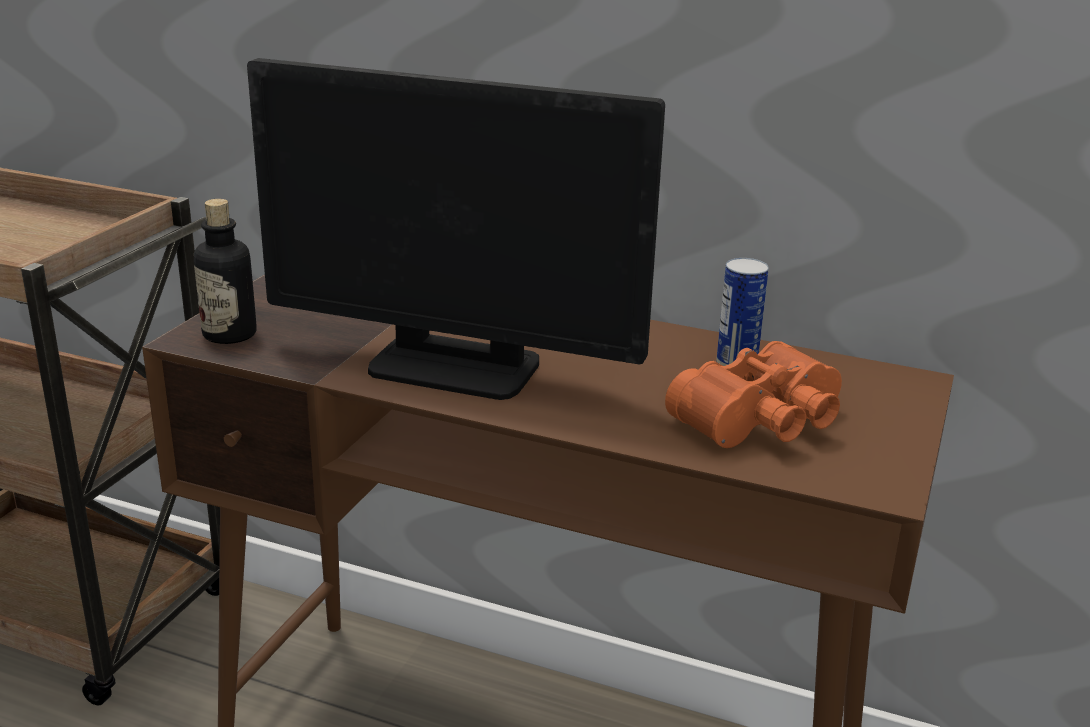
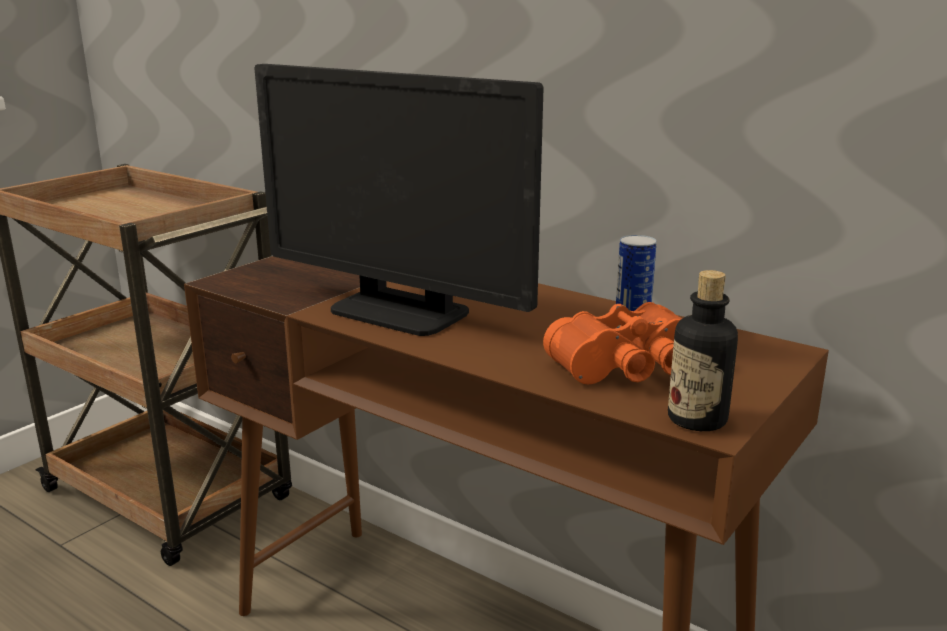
camera: 15 degrees right, 5 degrees down
(229, 334) = (249, 280): bottle -> bottle (697, 419)

